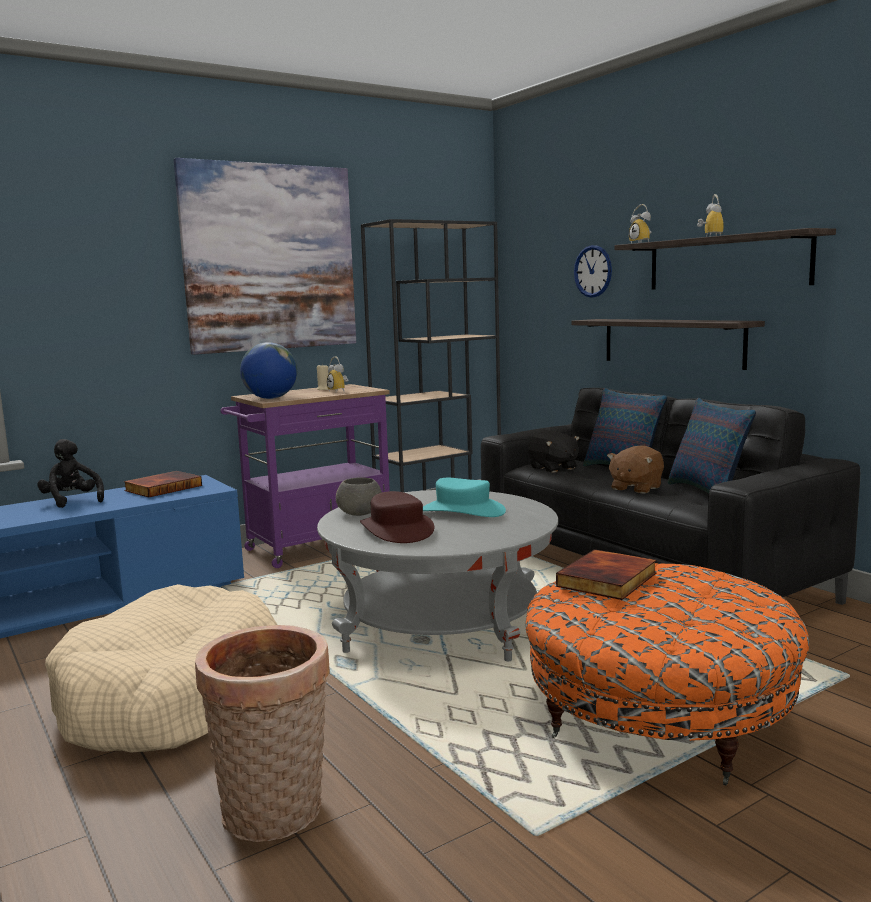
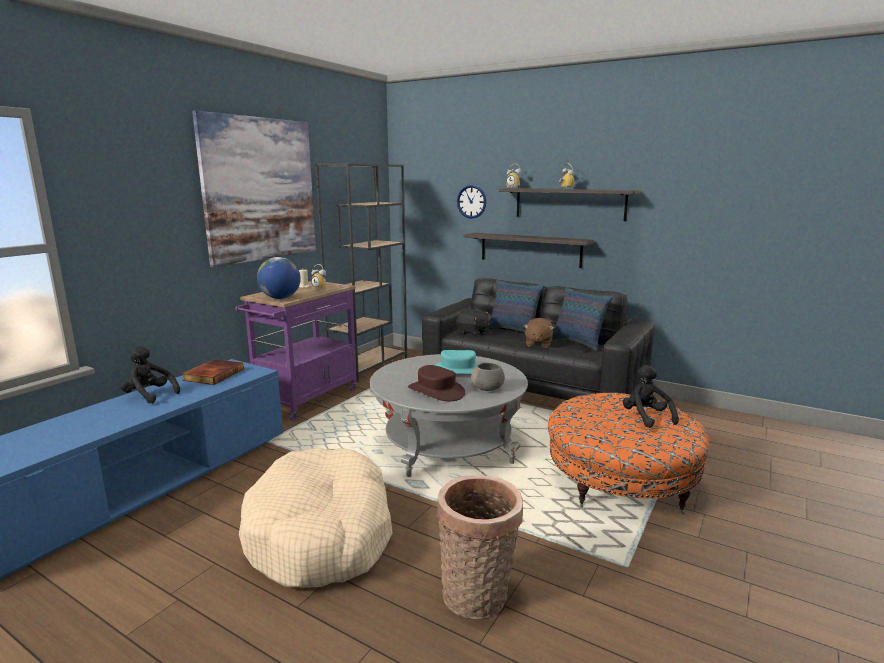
camera: 25 degrees left, 5 degrees up
(360, 513) = (394, 381): grey bowl -> grey bowl (488, 388)
(608, 580) = (590, 409): book -> none
(694, 603) = (646, 417): none -> black plush toy

